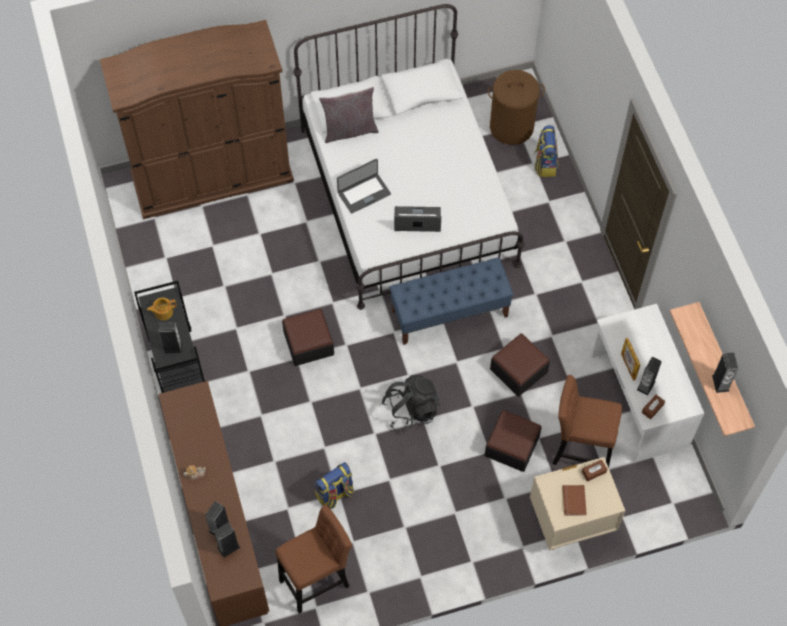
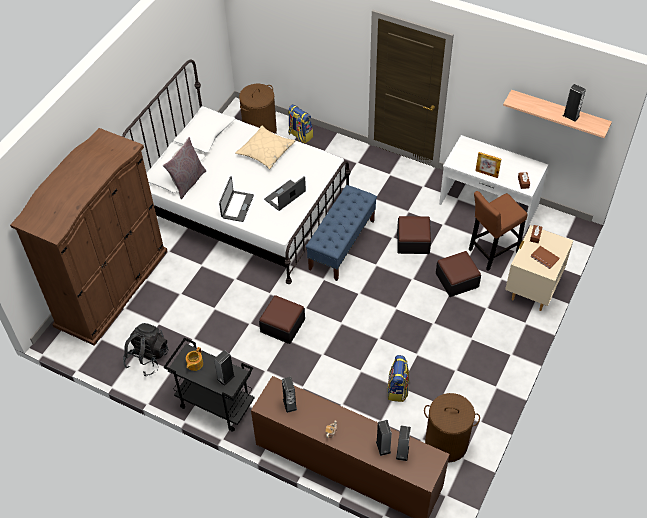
camera: 45 degrees left, 10 degrees down
(317, 580) = (446, 443): brown stool -> brown laundry basket
(411, 410) = (383, 309): black backpack -> black backpack (147, 358)
(454, 158) = (266, 151): none -> beige pillow
(646, 385) = (506, 175): speaker -> speaker (290, 404)

